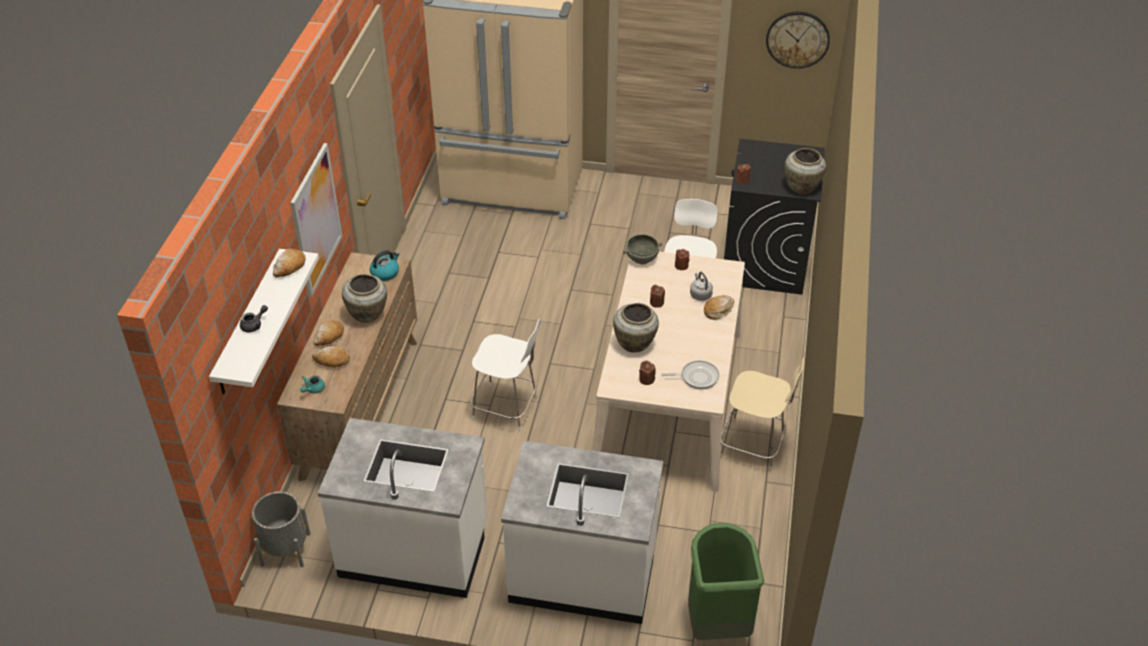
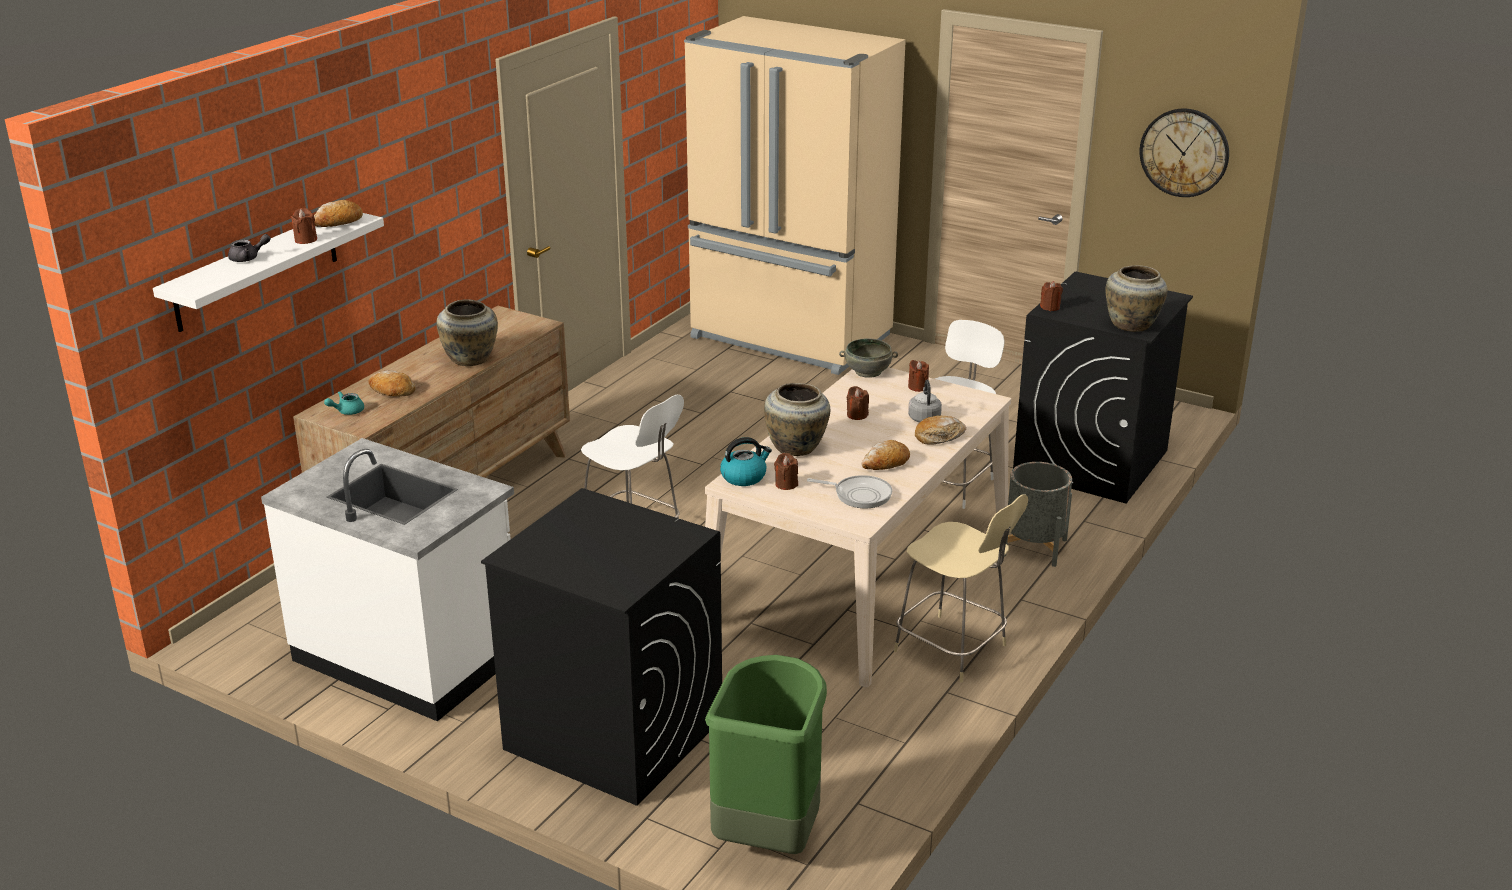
camera: 20 degrees right, 15 degrees down
(281, 293) = (306, 240): none -> brown candle
(286, 549) = (252, 618): grey planter -> grey planter (1034, 547)
(316, 220) = (431, 219): picture -> none
(329, 337) = (407, 370): bread -> bread (885, 463)
(385, 273) = (523, 328): kettle -> kettle (744, 477)
(583, 574) = (612, 733): white counter -> black washing machine

